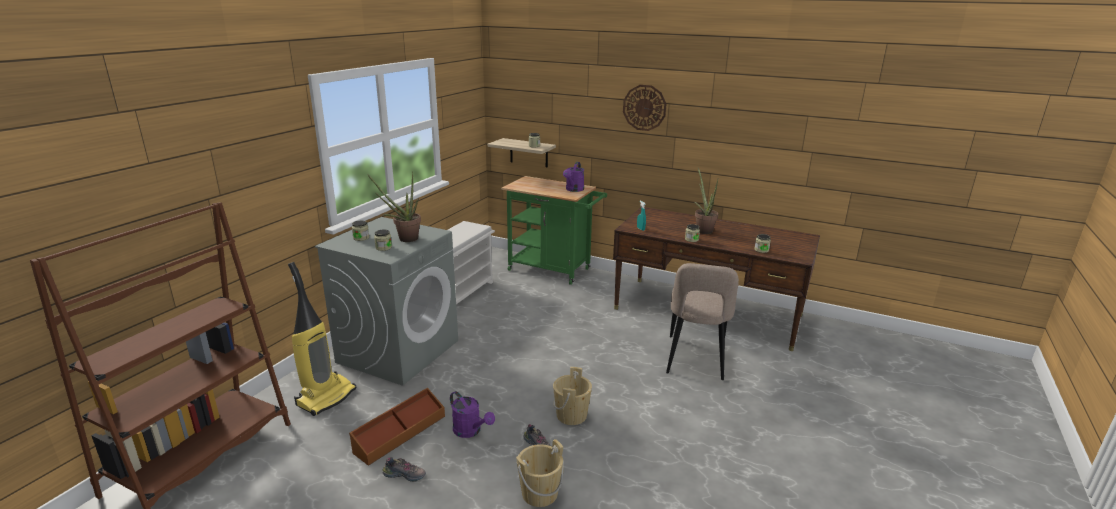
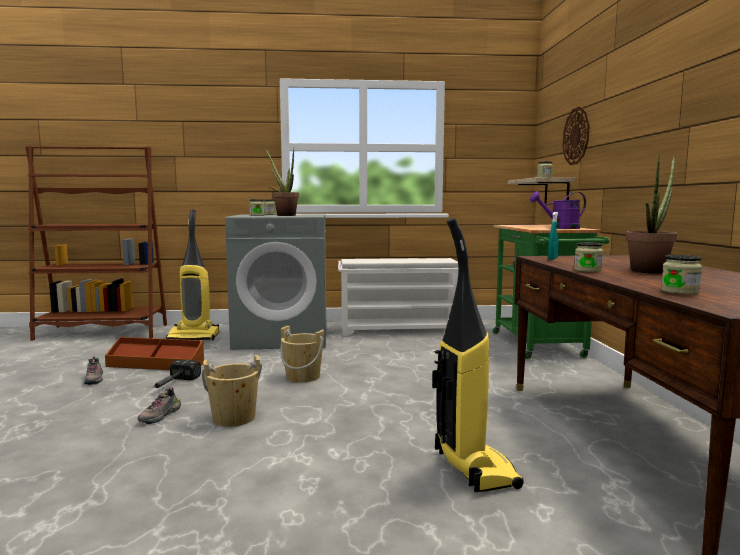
camera: 60 degrees right, 15 degrees down
(470, 431) = (173, 384): purple watering can -> hammer
(539, 493) = (72, 434): beige bucket -> beige bucket (303, 377)
(644, 107) = (653, 90): wall clock -> wall clock (576, 136)
(695, 360) = (473, 468): beige chair -> vacuum cleaner

